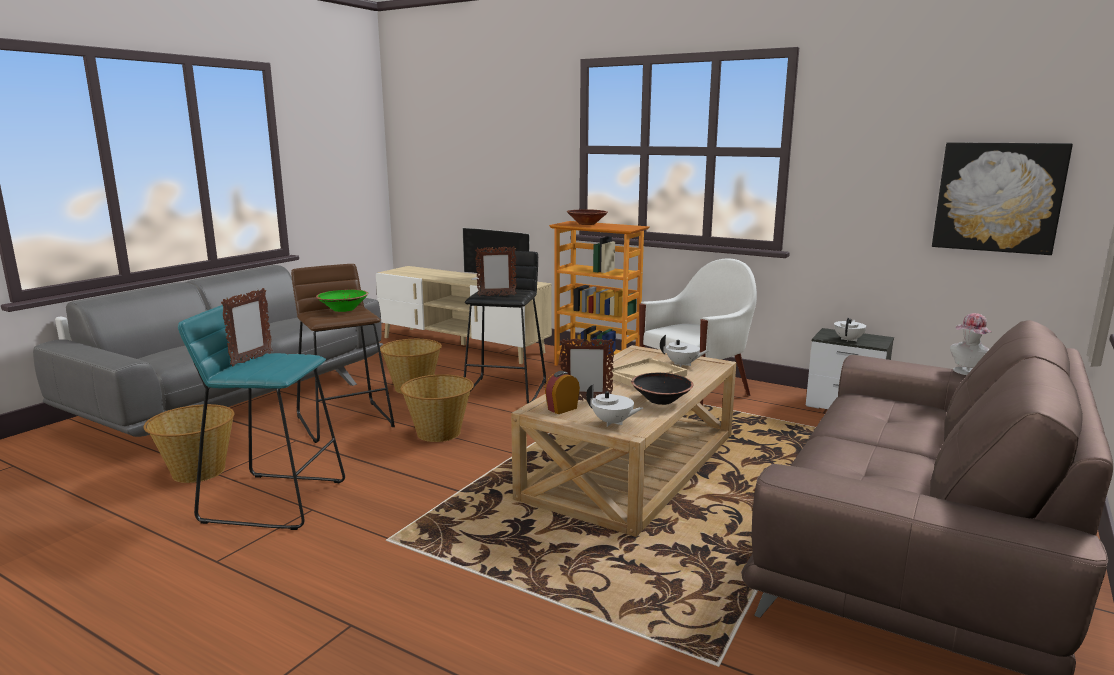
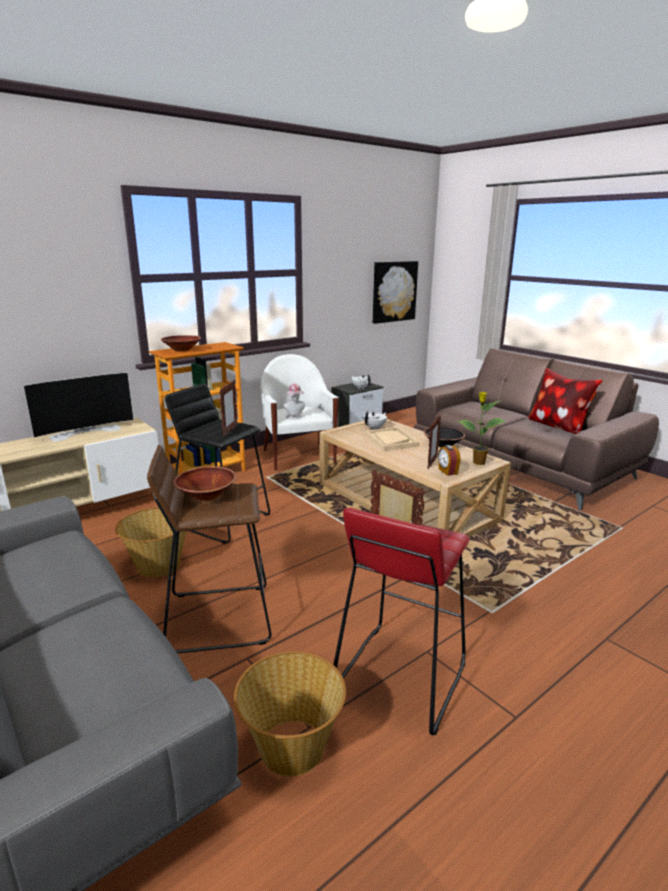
camera: 70 degrees left, 5 degrees up
(274, 500) = (399, 677): turquoise stool -> red stool
(343, 309) = (207, 495): green bowl -> brown bowl
(439, 433) = (297, 565): basket -> none
(612, 423) = (478, 462): white teapot -> potted plant
(895, 478) = (557, 427): none -> pillow
(966, 372) = (462, 381): hat -> hat (295, 417)

